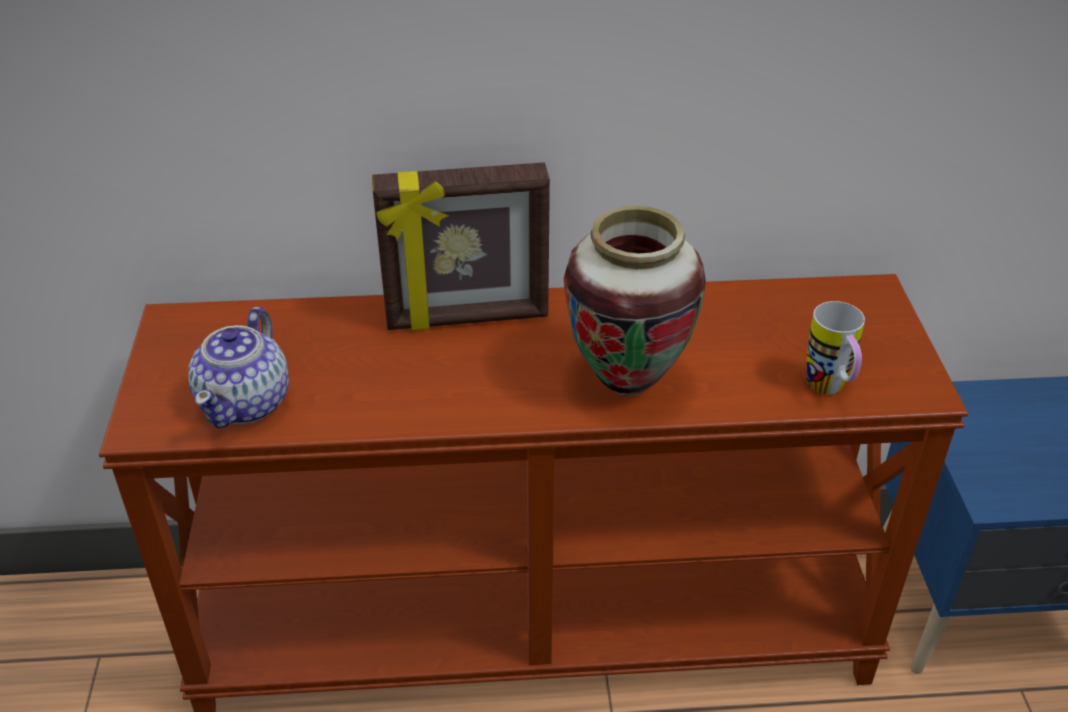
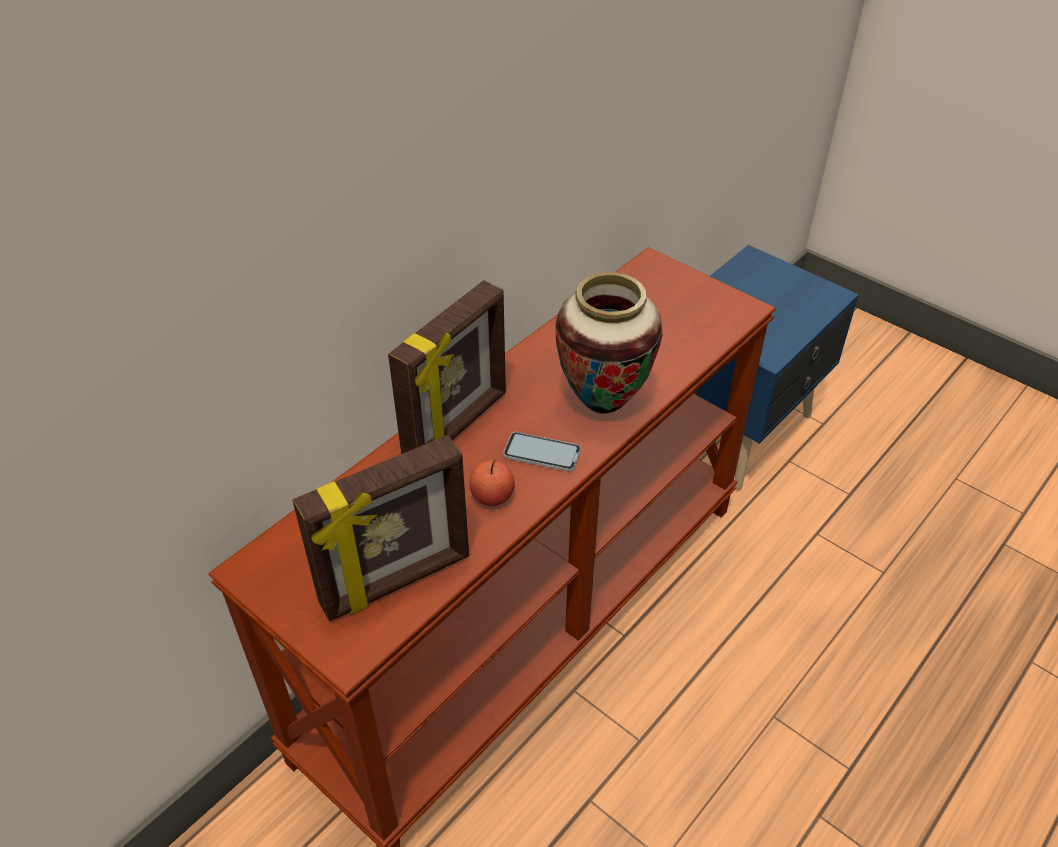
camera: 45 degrees left, 5 degrees up
(246, 402) = (396, 582): teapot -> picture frame
(412, 392) = (492, 496): none -> apple
(506, 386) = (542, 453): none -> phone
(830, 391) = (705, 338): mug -> none

